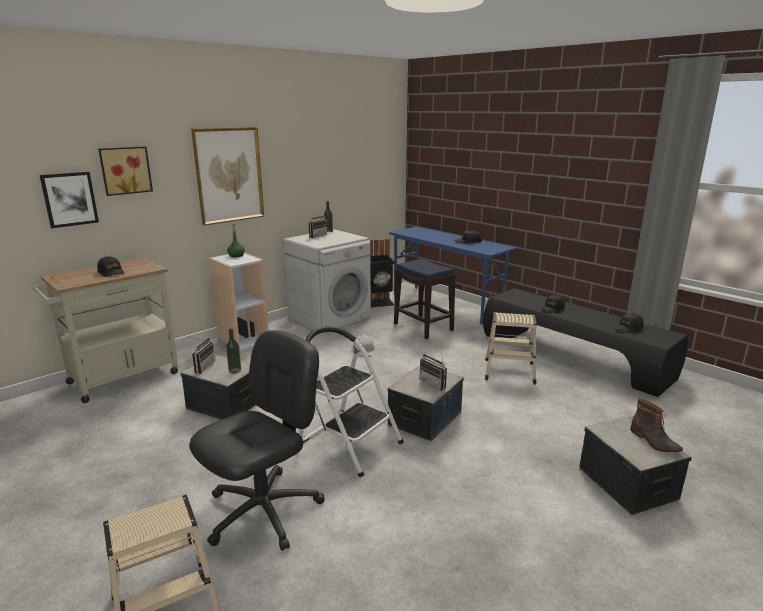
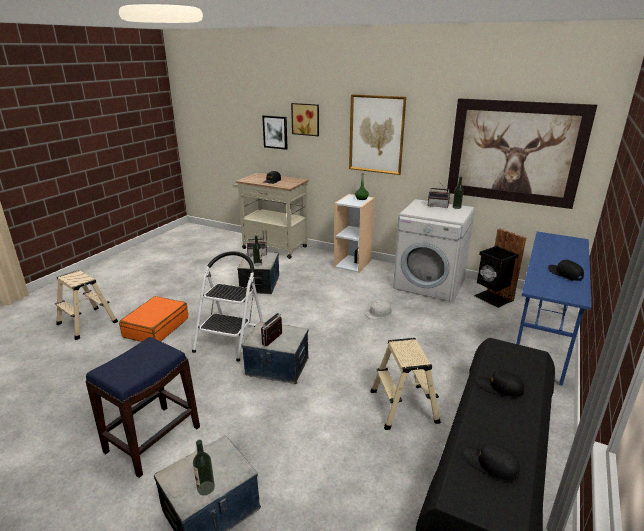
camera: 70 degrees right, 5 degrees up
(264, 510) = (156, 327): black office chair -> orange suitcase
(352, 170) = (514, 152): none -> picture
(423, 327) = (460, 334): stool -> stool (153, 439)
(653, 441) = (206, 488): boot -> bottle

